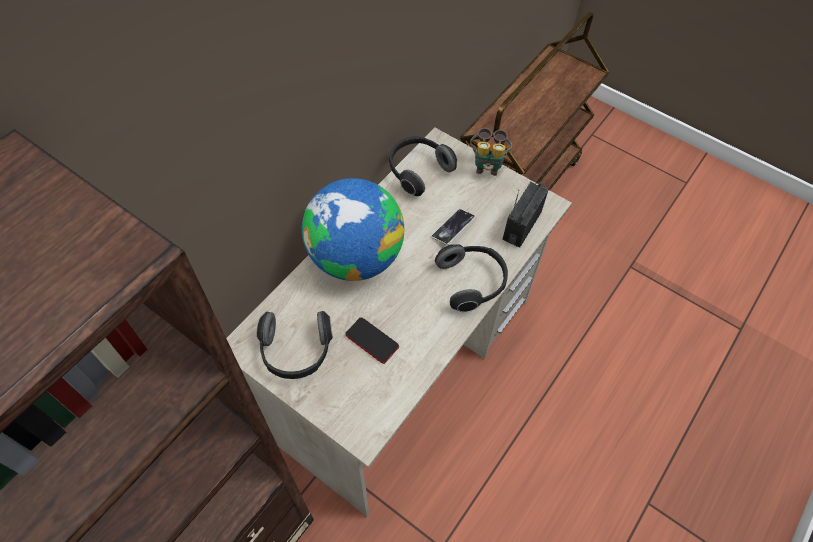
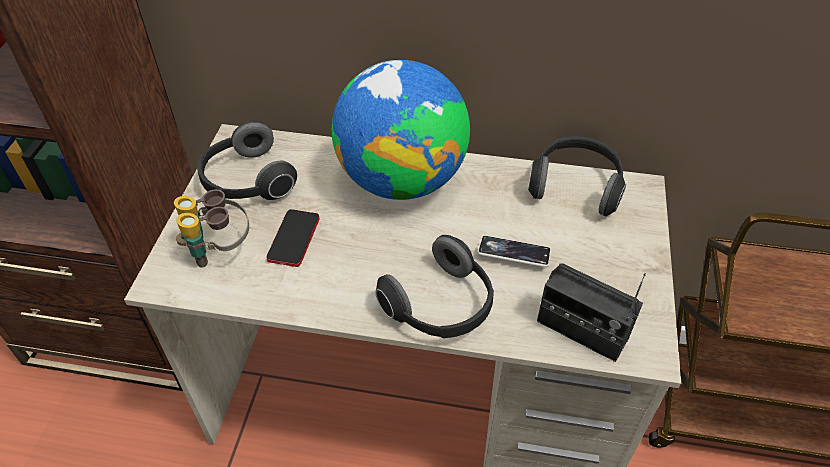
camera: 65 degrees right, 10 degrees down
(487, 164) = (654, 252): binoculars -> binoculars (219, 250)
(521, 225) = (581, 330): radio -> radio turned 150 degrees counterclockwise

